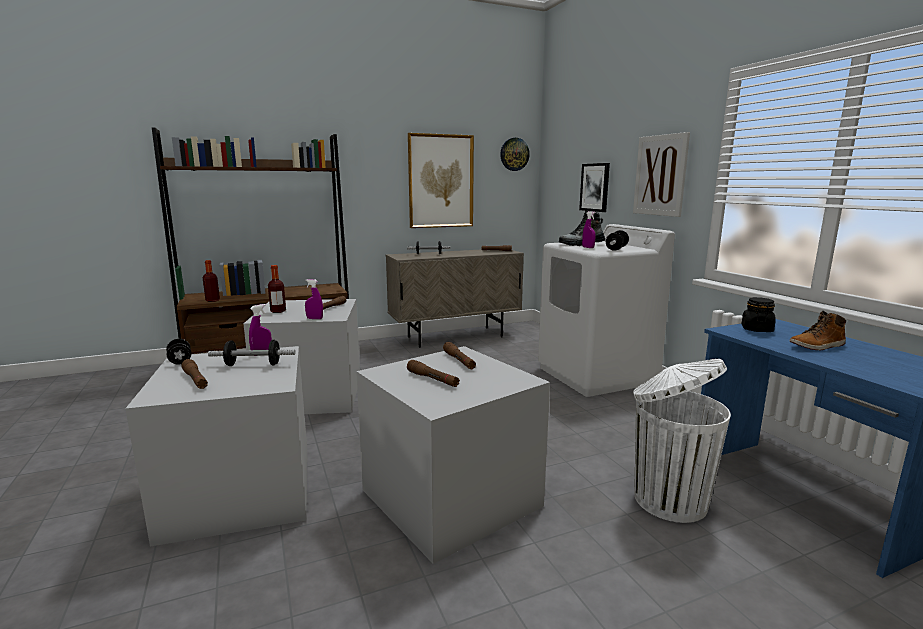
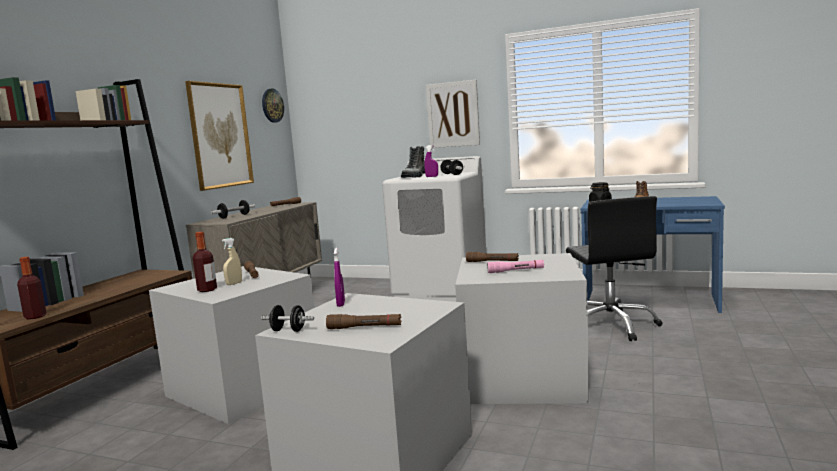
camera: 45 degrees left, 5 degrees down
(253, 365) = (367, 308): dumbbell -> none
(300, 311) = (234, 283): none -> beige spray bottle
(314, 318) = (274, 281): purple spray bottle -> none
(432, 379) = (515, 271): brown flashlight -> pink flashlight
(595, 187) = (377, 131): picture -> none
(667, 499) = (611, 325): white trash can -> black office chair

